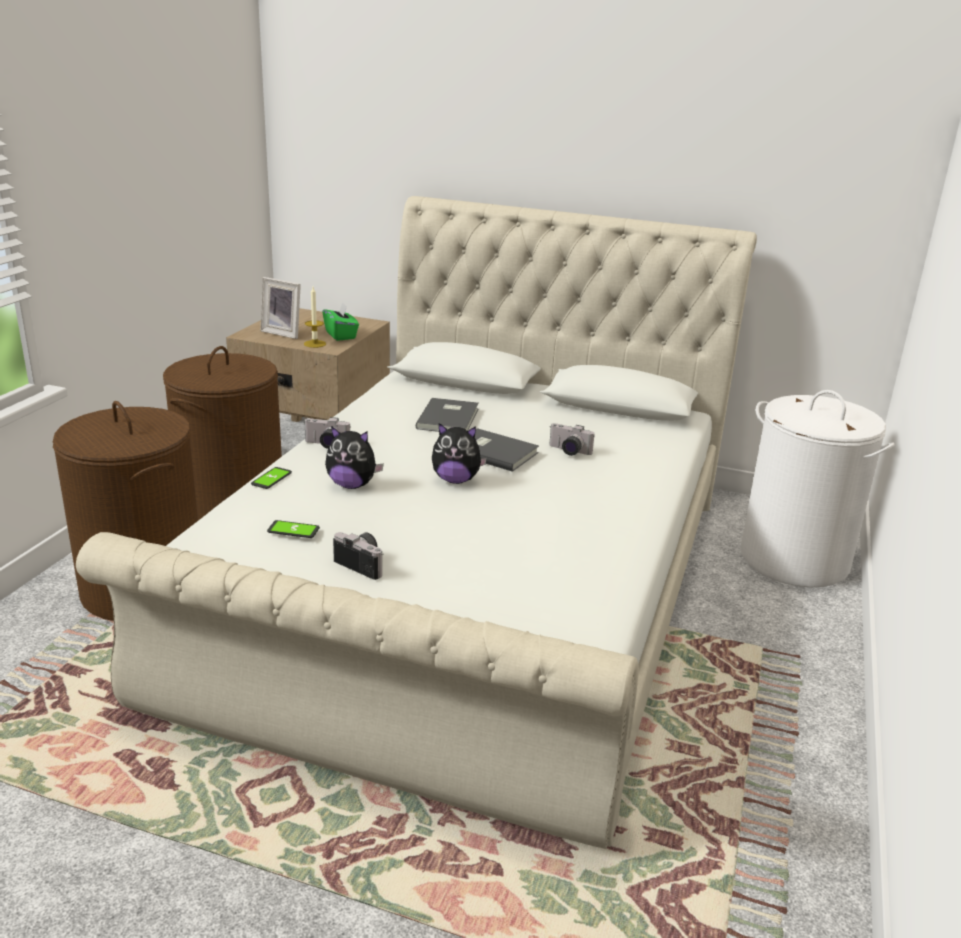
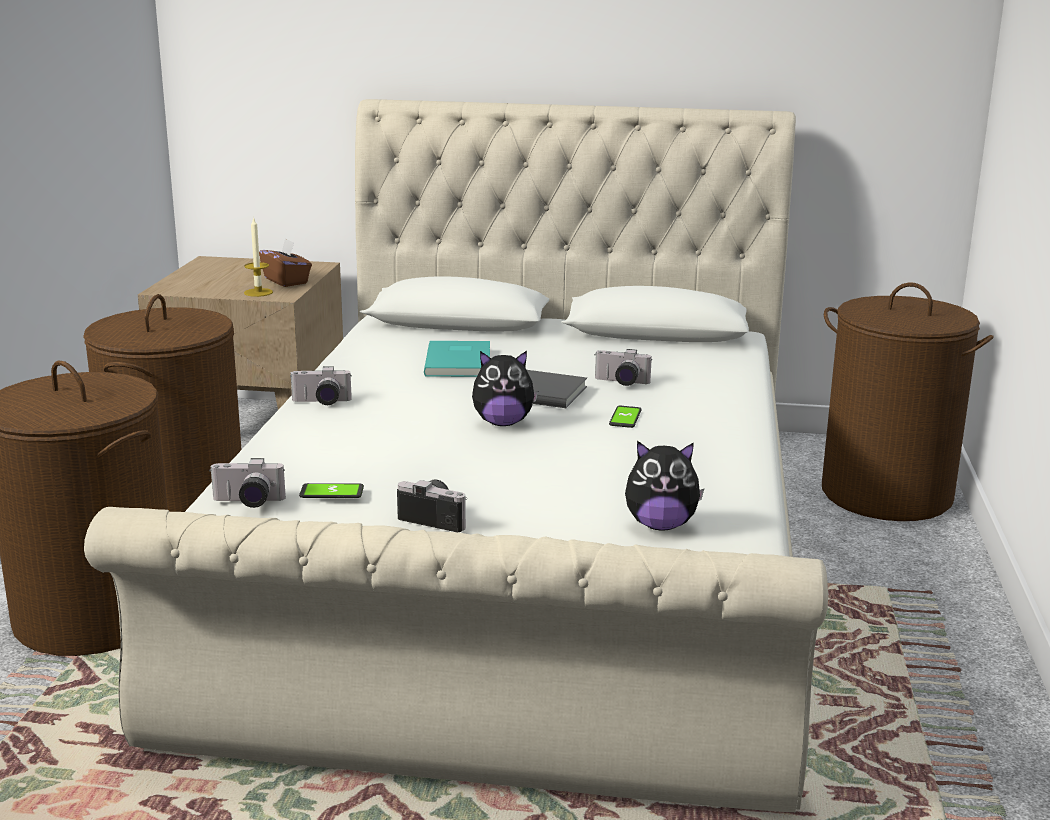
camera: 10 degrees left, 5 degrees down
(227, 532) = (247, 502): none -> camera
(271, 479) = (271, 443): phone -> phone (625, 418)
(284, 333) = (211, 284): picture frame -> none
(341, 335) = (286, 281): green tissue box -> brown tissue box
(352, 485) = (378, 440): plush toy -> plush toy (660, 525)
(450, 418) = (460, 362): grey book -> turquoise book
(793, 559) = (885, 494): white laundry basket -> brown laundry basket

